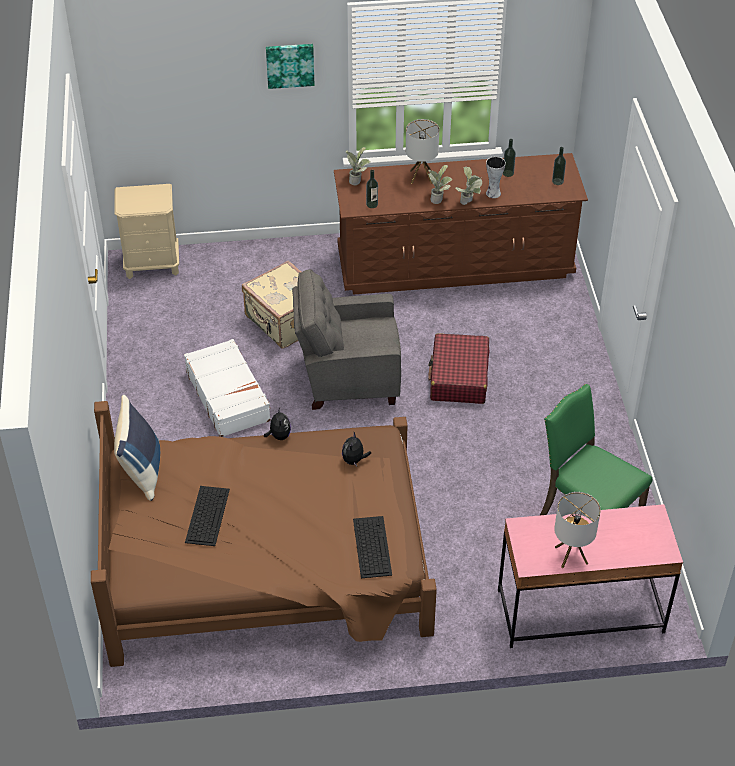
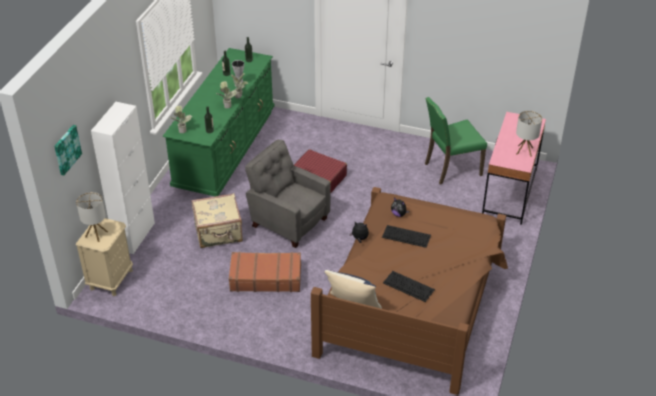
camera: 65 degrees left, 5 degrees down
(228, 396) = (265, 278): white suitcase -> brown suitcase
(235, 252) = (134, 236): none -> white cabinet
(290, 65) = (124, 83): picture -> picture (66, 149)
(348, 378) = (288, 221): grey armchair -> grey armchair turned 105 degrees clockwise
(371, 546) = (467, 227): keyboard -> keyboard (406, 236)
(421, 177) = (201, 105): table lamp -> table lamp (96, 234)
(455, 264) = (225, 148): brown dresser -> green dresser

